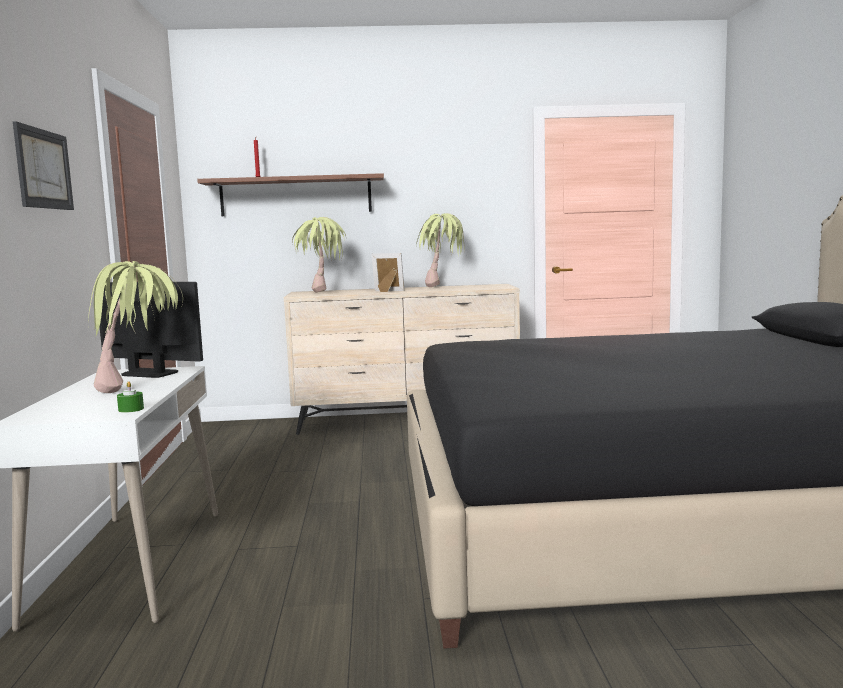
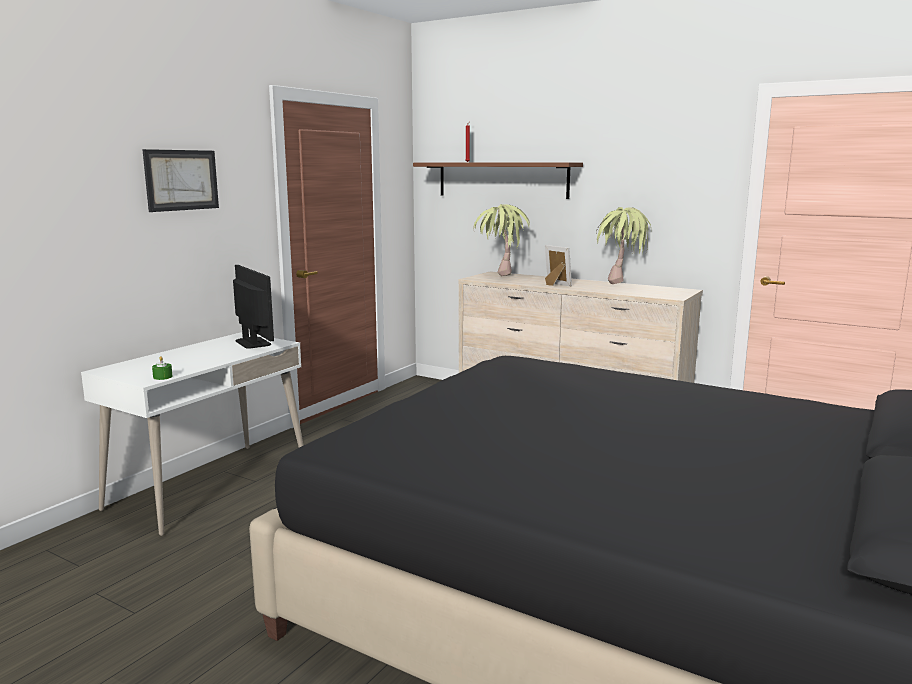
camera: 35 degrees right, 5 degrees up
(141, 387) = (216, 356): potted plant -> none

